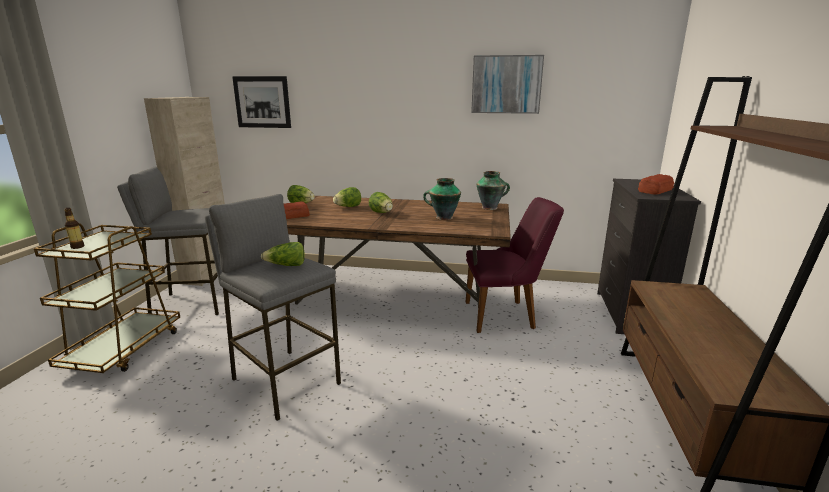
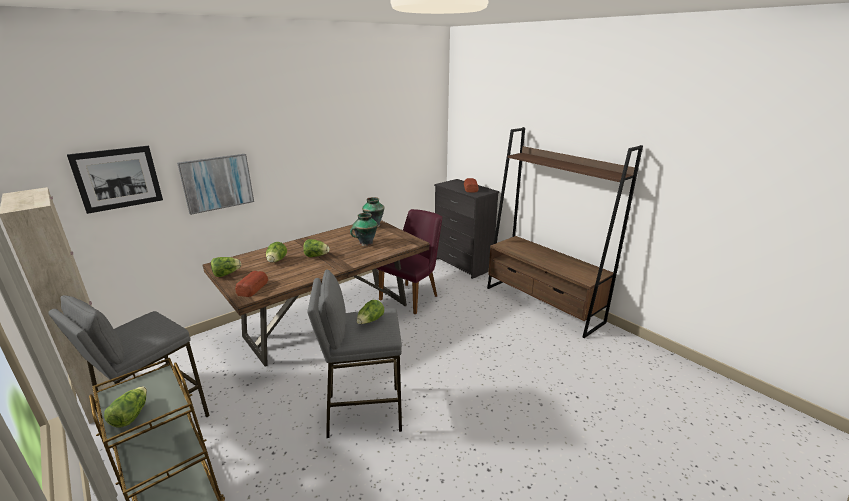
camera: 50 degrees left, 5 degrees up
(77, 247) = (131, 415): bottle -> lettuce
(506, 84) = (358, 129): picture -> picture (217, 183)

